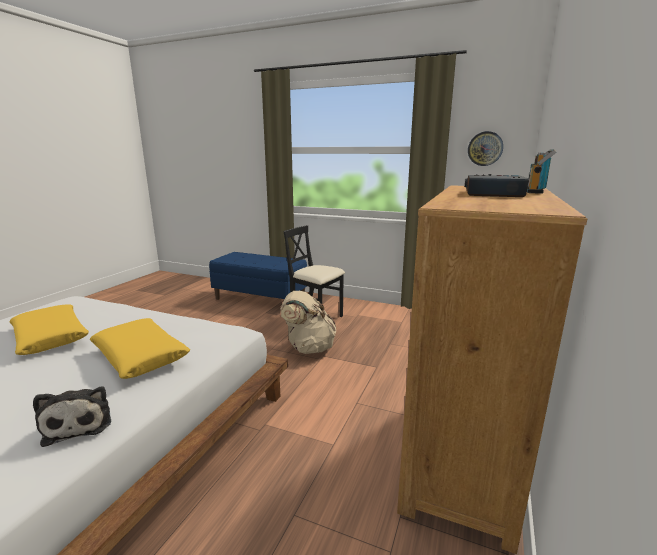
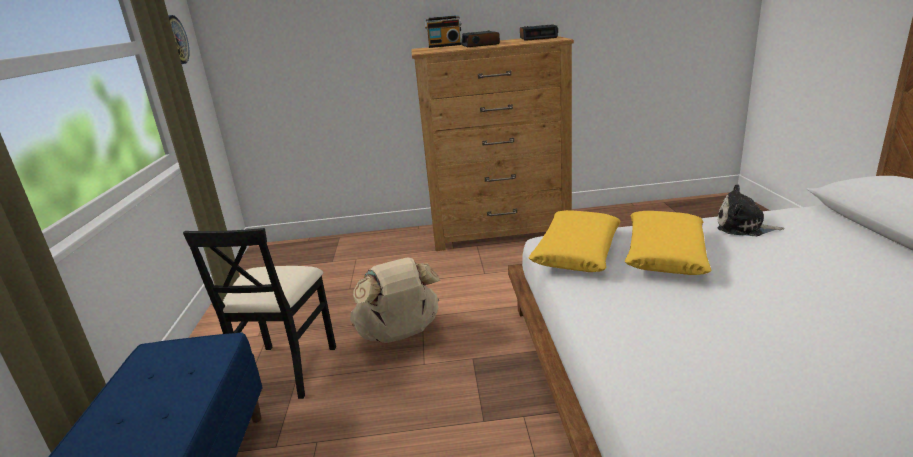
camera: 115 degrees left, 5 degrees up
(50, 337) = (759, 342): yellow pillow -> yellow pillow (576, 251)
(79, 423) = (743, 227): plush toy -> plush toy turned 105 degrees counterclockwise
(523, 207) = (538, 38): none -> alarm clock

